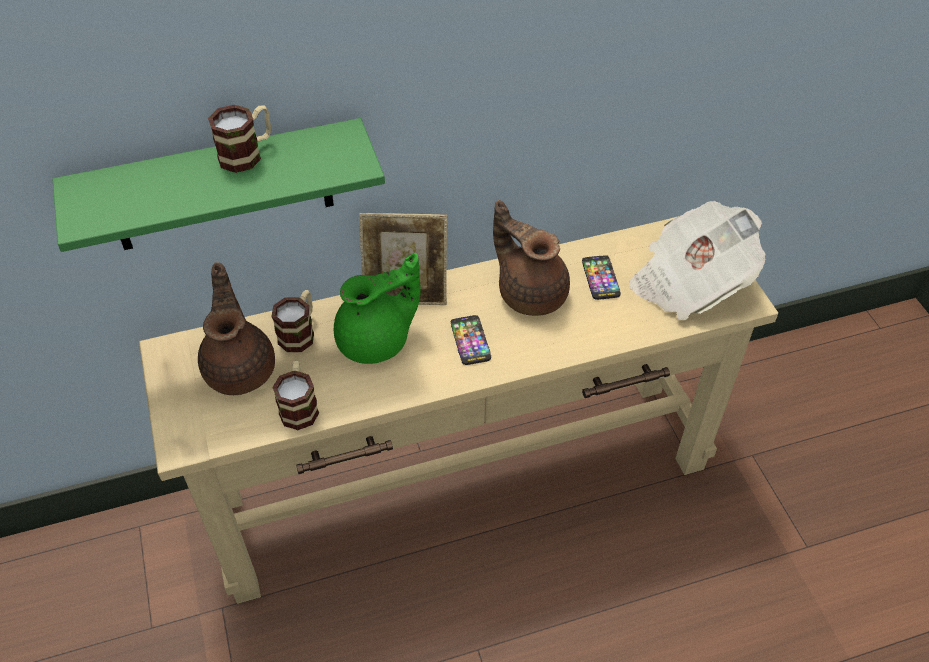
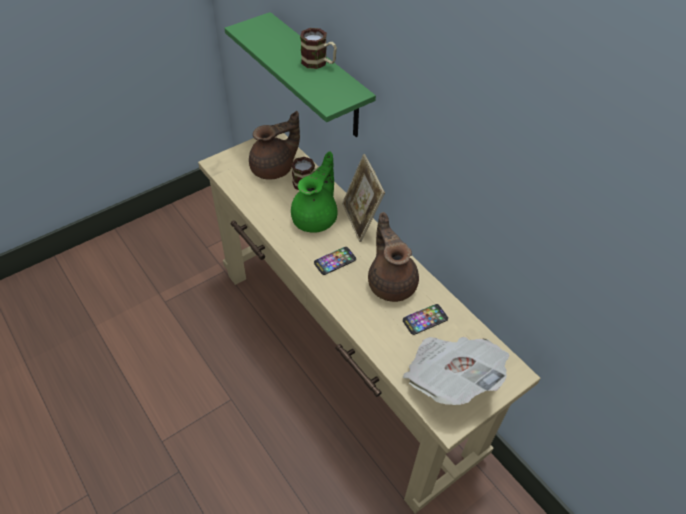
camera: 70 degrees right, 0 degrees up
(299, 406) = (256, 199): mug -> none
(377, 341) = (316, 218): green teapot -> green teapot turned 105 degrees counterclockwise
(530, 292) = (391, 282): brown teapot -> brown teapot turned 45 degrees counterclockwise

